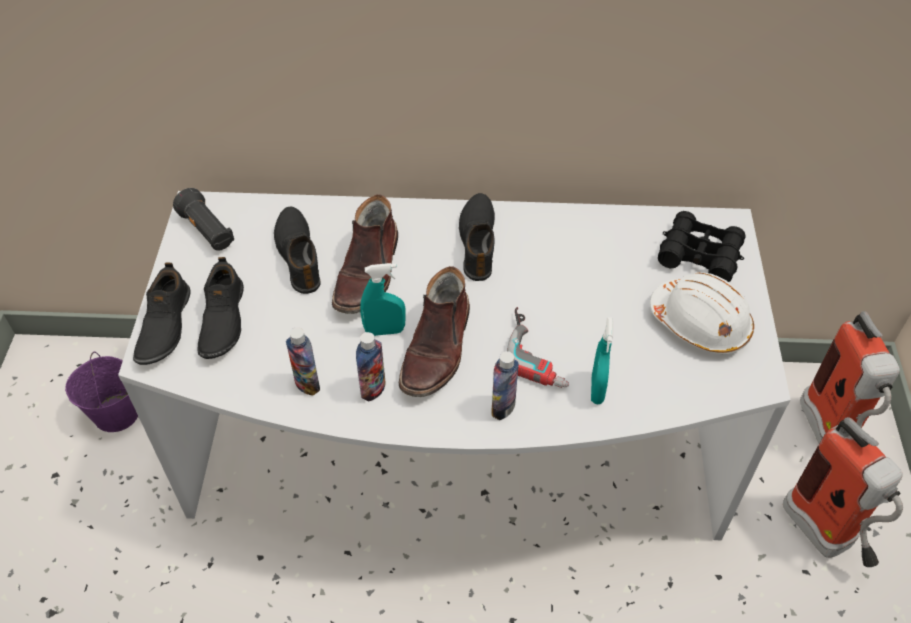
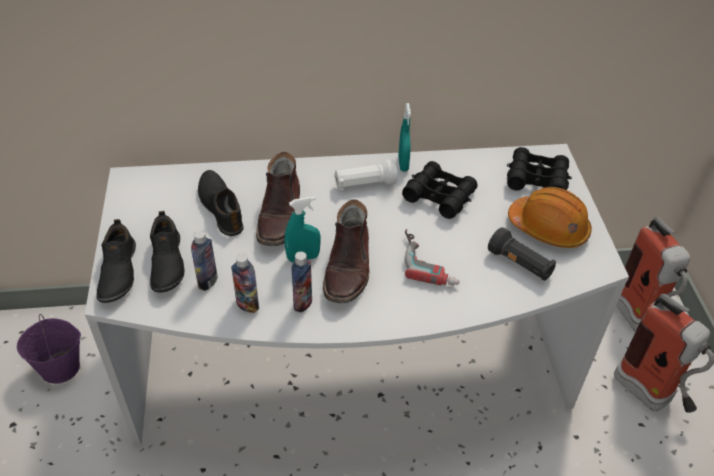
camera: 10 degrees left, 5 degrees down
(207, 231) = (141, 196): black flashlight -> black flashlight (520, 264)
(479, 241) = (364, 184): black shoe -> white flashlight
(503, 407) = (410, 305): bottle -> bottle (208, 281)
(569, 266) = (439, 196): none -> black binoculars
(597, 389) = (481, 284): turquoise spray bottle -> turquoise spray bottle (403, 164)
(700, 323) = (548, 228): white hard hat -> orange hard hat

